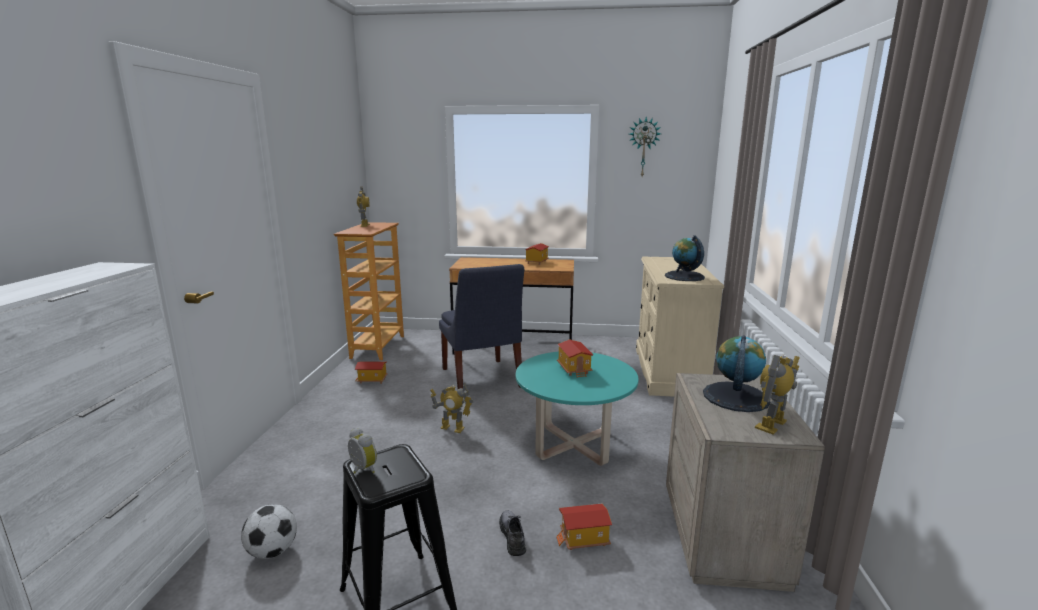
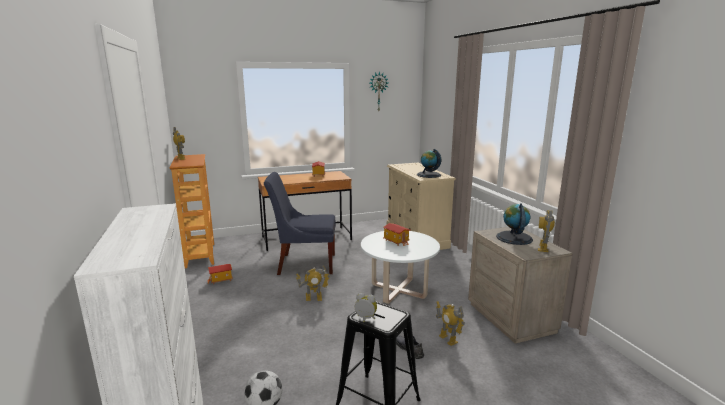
camera: 25 degrees left, 0 degrees up
(481, 379) = (304, 264): blue chair -> blue chair turned 135 degrees clockwise
(573, 444) = (398, 290): turquoise coffee table -> white coffee table
(584, 540) = (448, 339): toy house -> toy robot

